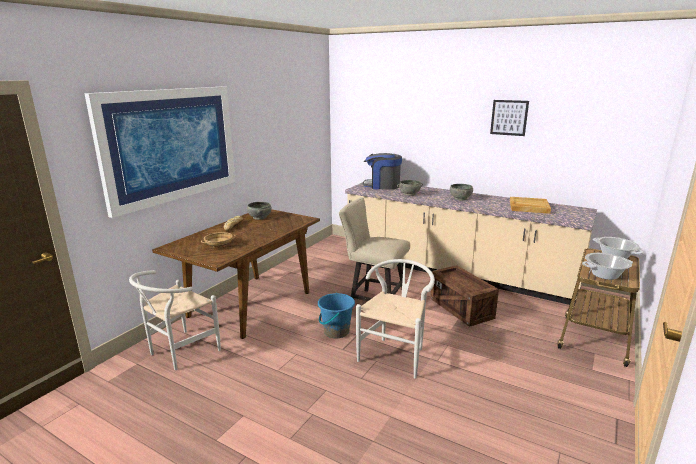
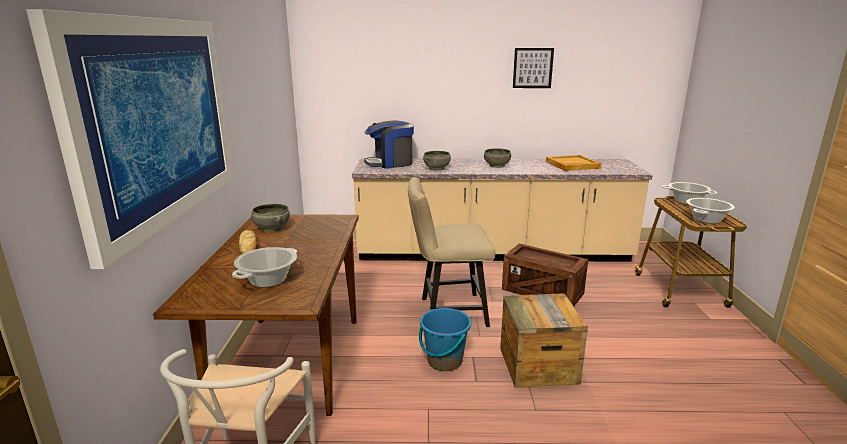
camera: 30 degrees left, 0 degrees up
(219, 245) = (268, 280): beige bowl -> cooking pot
(395, 354) = (538, 365): white chair -> crate

